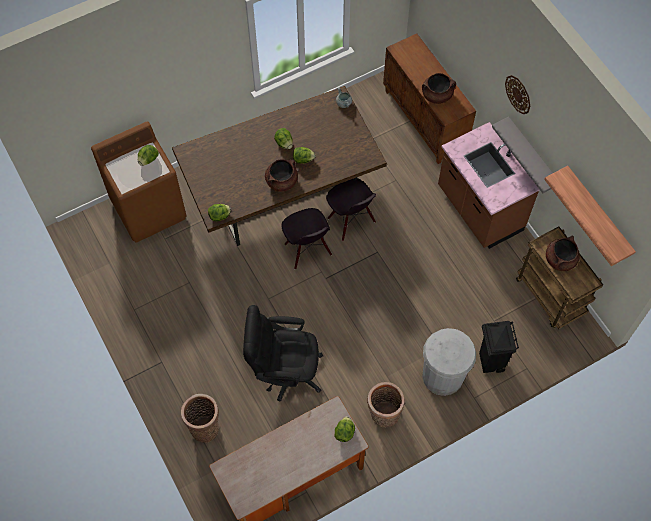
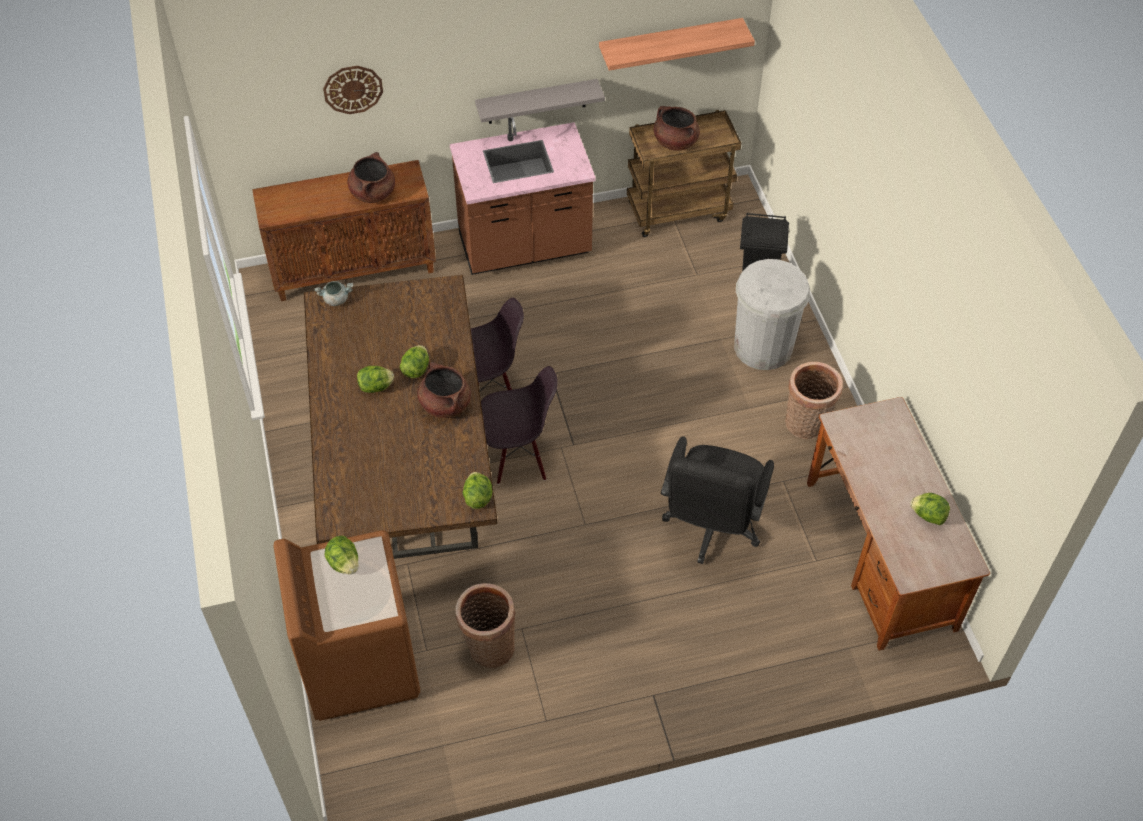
camera: 75 degrees left, 10 degrees down
(204, 427) = (778, 653): basket -> basket (488, 647)
(344, 432) = (876, 418): lettuce -> lettuce (928, 515)
(518, 94) = (477, 50): wall clock -> wall clock (353, 89)

